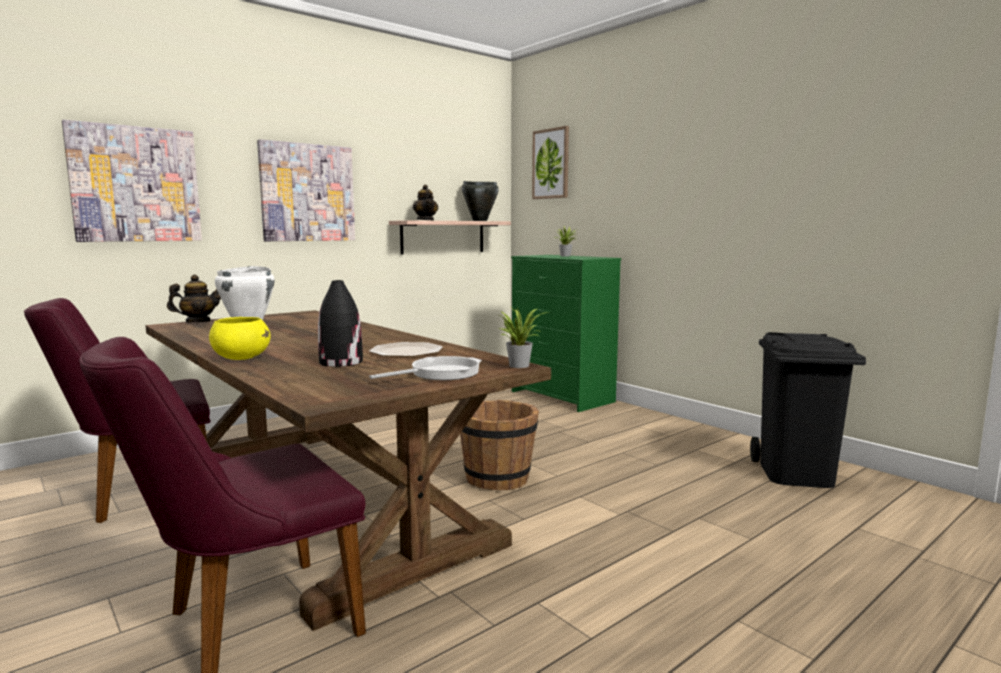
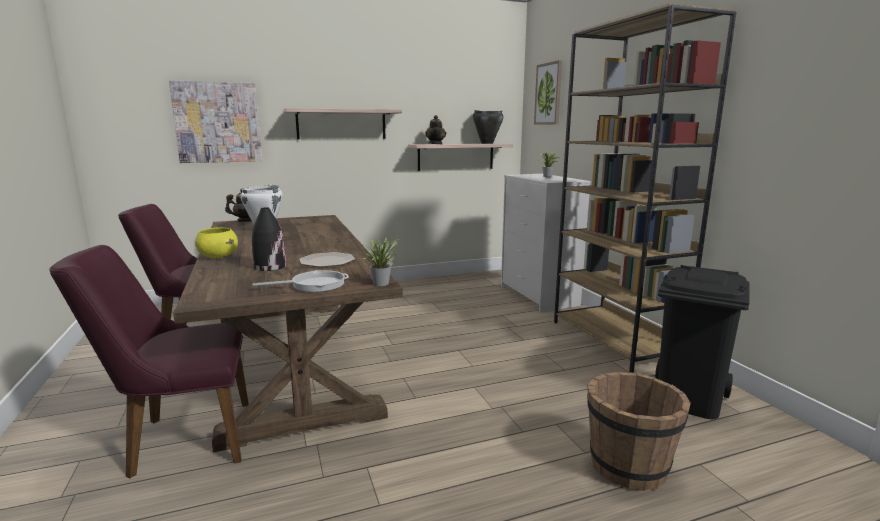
camera: 20 degrees right, 5 degrees up
(307, 193) = (341, 124): picture -> shelf
(497, 478) = (425, 360): brown bucket -> brown bucket (628, 466)
(563, 397) = (539, 296): green dresser -> white dresser
(681, 430) = (615, 340): none -> brown bookcase

